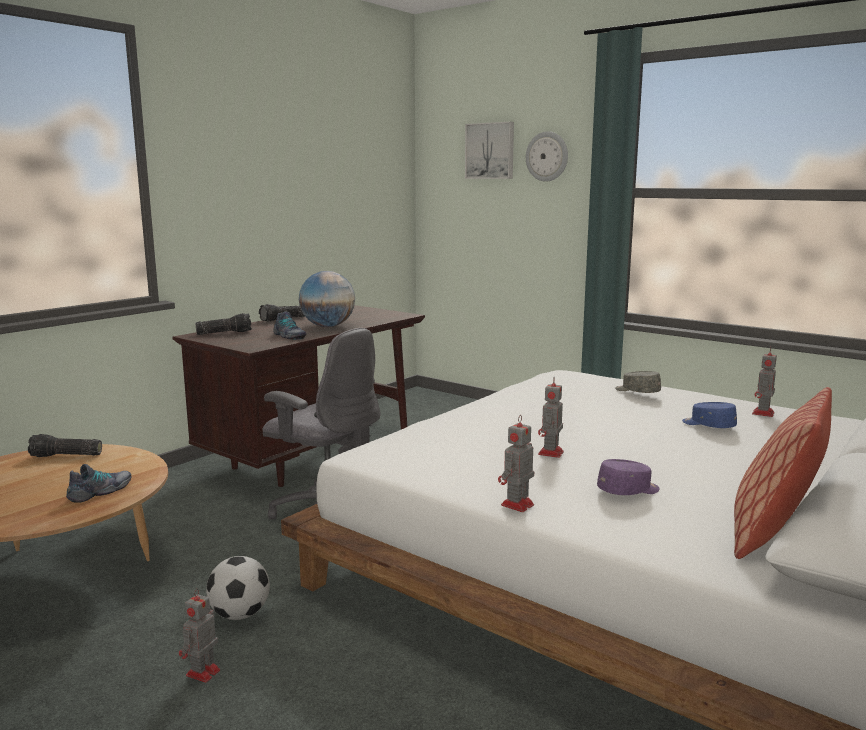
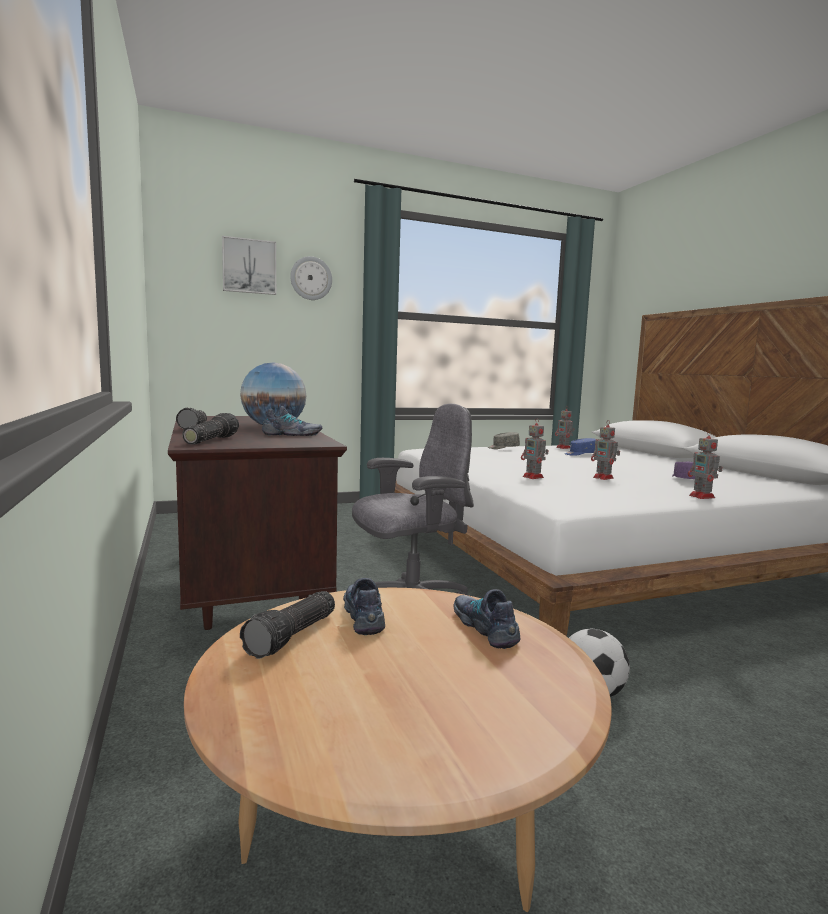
camera: 60 degrees left, 5 degrees down
(104, 462) = (364, 615): none -> shoe
(202, 674) = (702, 735): toy robot -> toy robot (533, 477)
(773, 535) = (754, 478): pillow -> none

